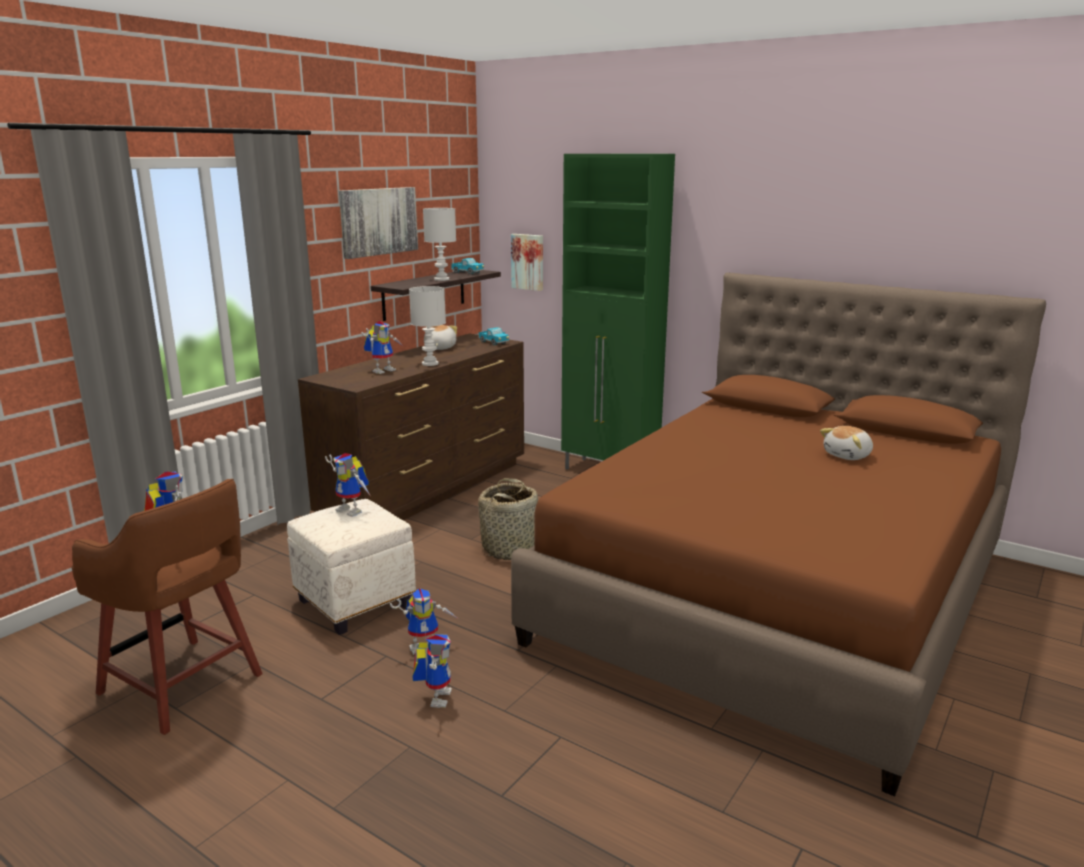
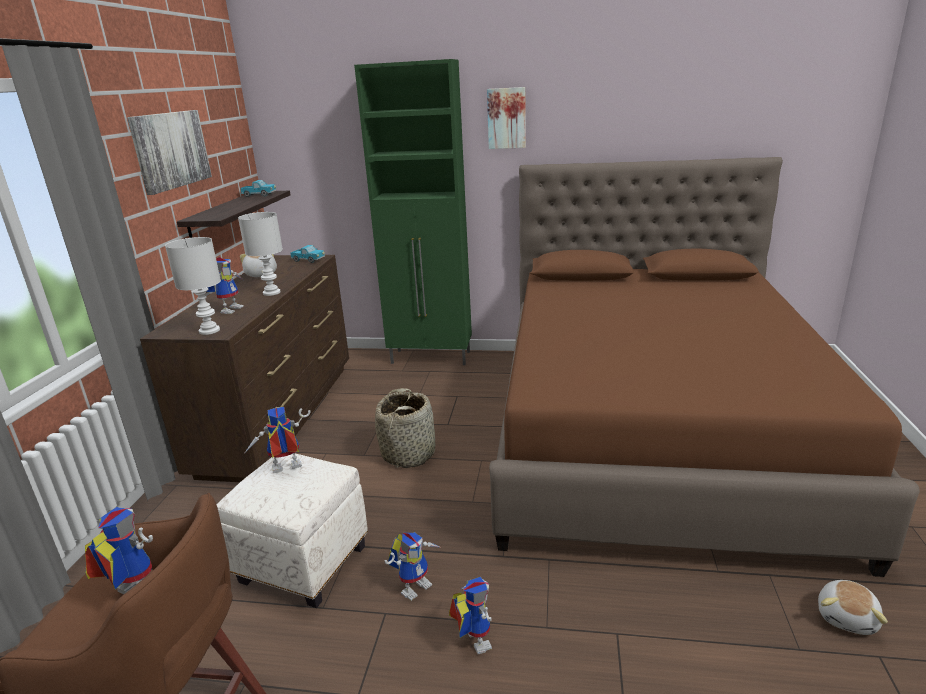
camera: 25 degrees left, 5 degrees up
(353, 510) = (284, 470): toy robot -> toy robot turned 150 degrees clockwise
(441, 279) = (244, 205): white table lamp -> white table lamp (208, 331)
(528, 262) = (315, 177): picture -> picture (506, 118)
(848, 456) = (690, 304): plush toy -> plush toy (847, 617)

